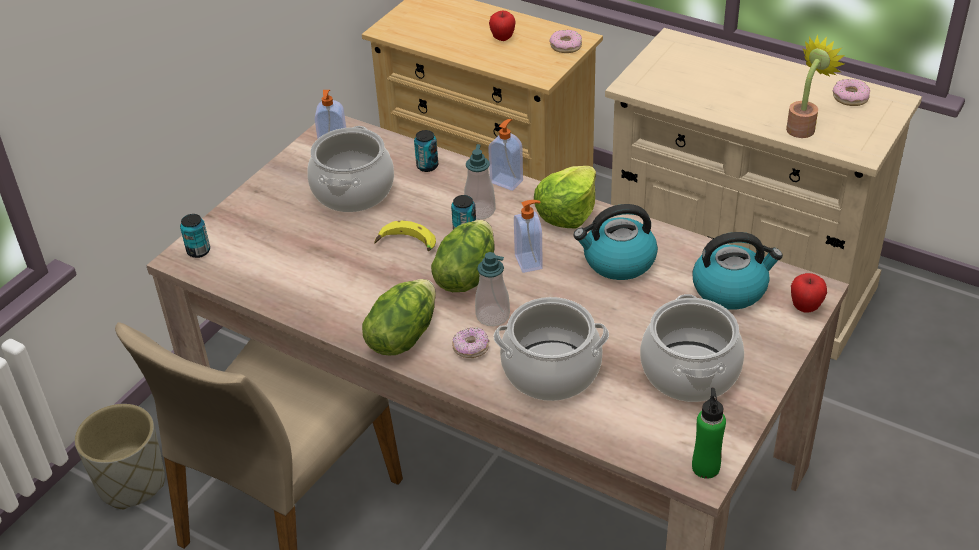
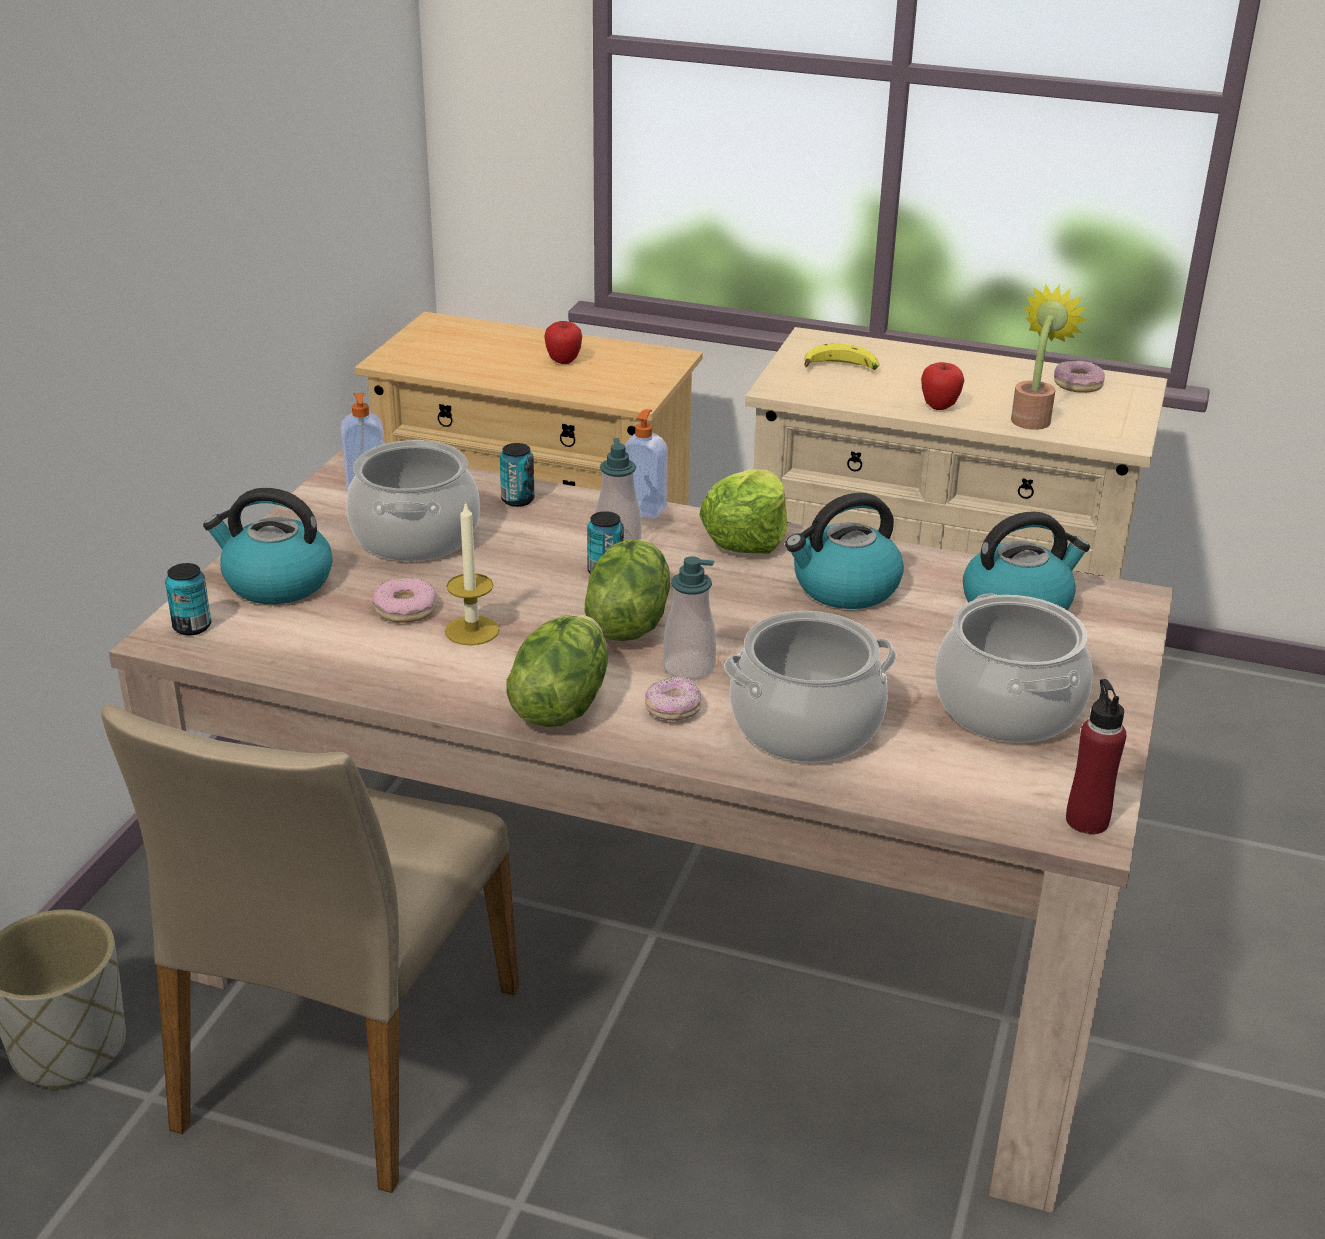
camera: 15 degrees left, 10 degrees down
(257, 221) = (276, 583): none -> kettle
(366, 272) = (472, 630): none -> candle
(406, 245) = (522, 594): banana -> banana (840, 370)
(529, 262) = (716, 599): soap dispenser -> none
(566, 46) = (656, 365): donut -> donut (405, 609)
(705, 467) = (1087, 820): green bottle -> red bottle
(805, 307) = (1130, 618): apple -> apple (939, 407)

